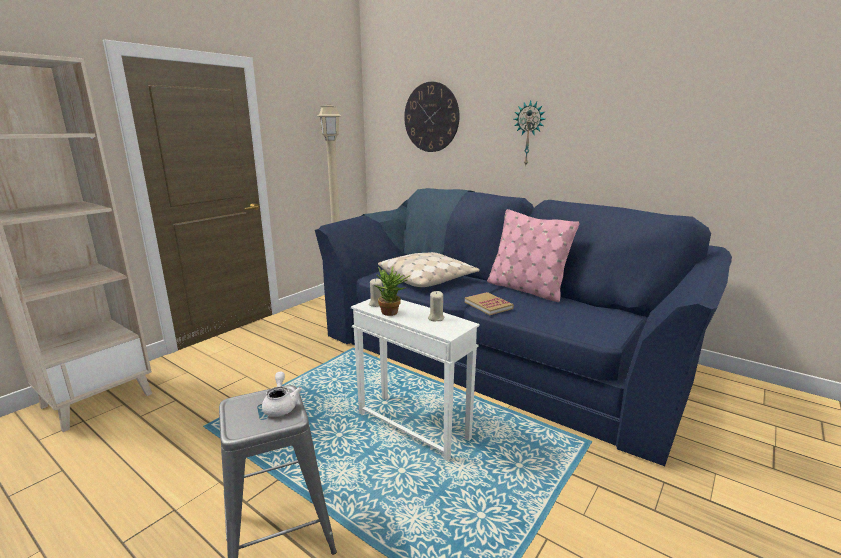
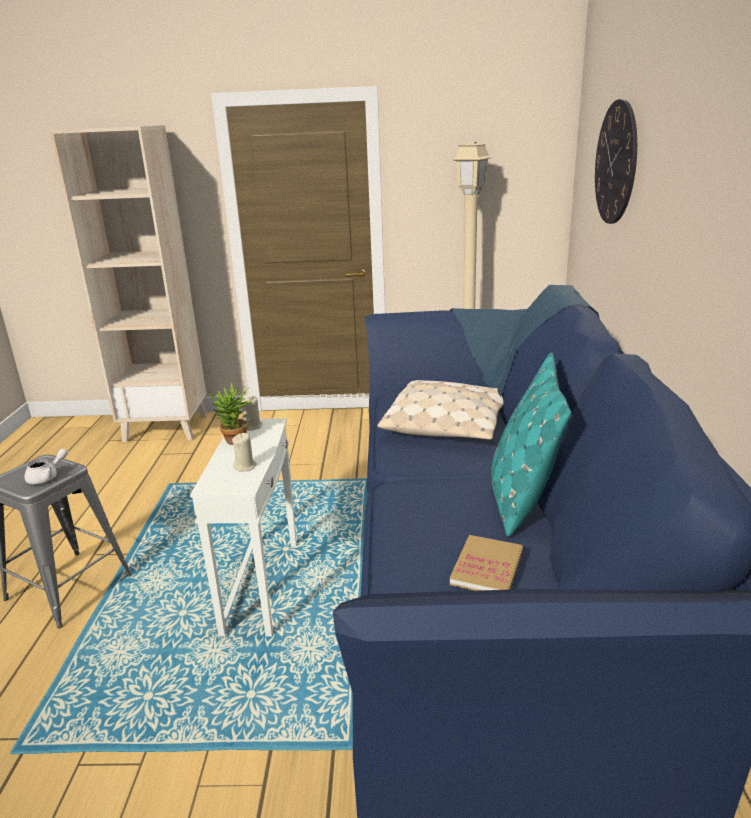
camera: 55 degrees right, 5 degrees up
(488, 305) = (406, 489): book -> book (487, 568)
(526, 289) = (522, 497): pink pillow -> turquoise pillow
(529, 133) = (690, 214): wall clock -> none

